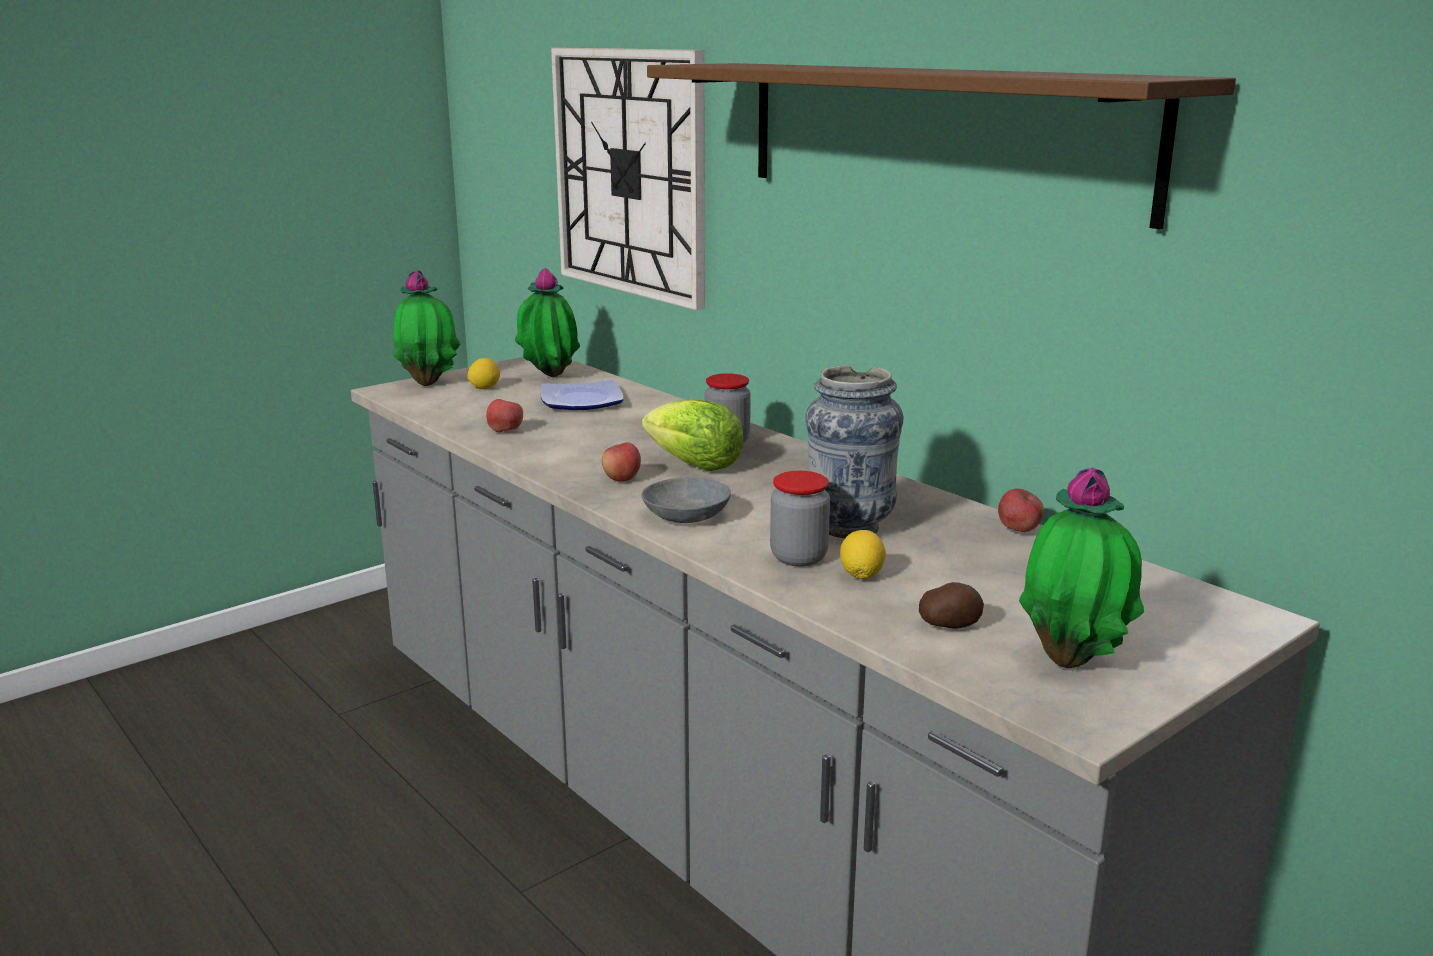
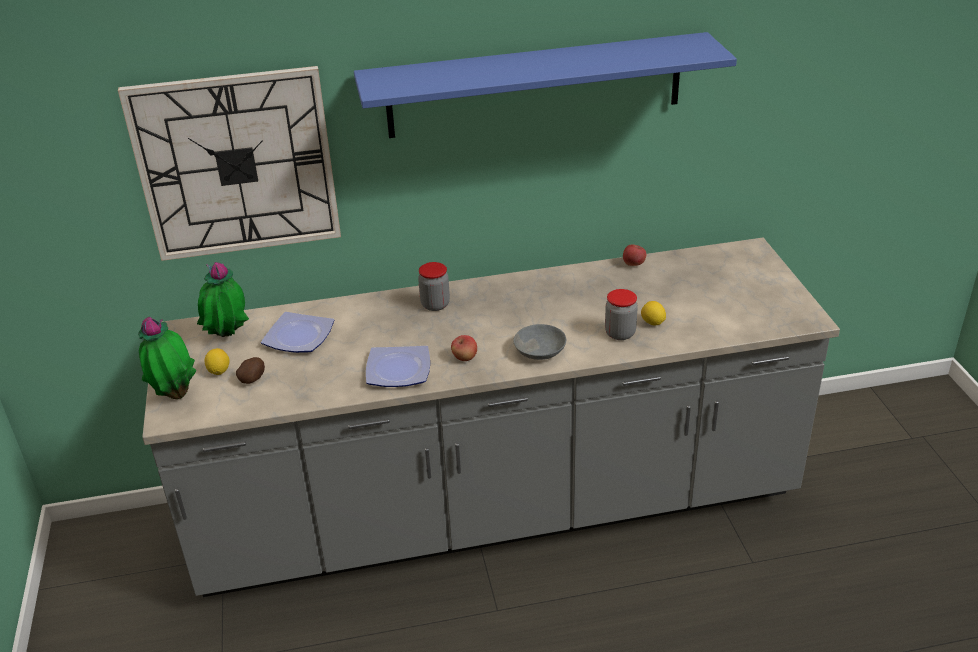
camera: 60 degrees left, 15 degrees up
(505, 431) = (331, 382): apple -> none
(558, 454) = (399, 371): none -> plate
(694, 465) = (465, 327): lettuce -> none
(849, 528) = (595, 307): vase -> none
(935, 135) = (535, 85): brown shelf -> blue shelf
(949, 626) = (718, 319): potato -> potato (253, 379)
(1073, 661) = (765, 302): potted plant -> none

